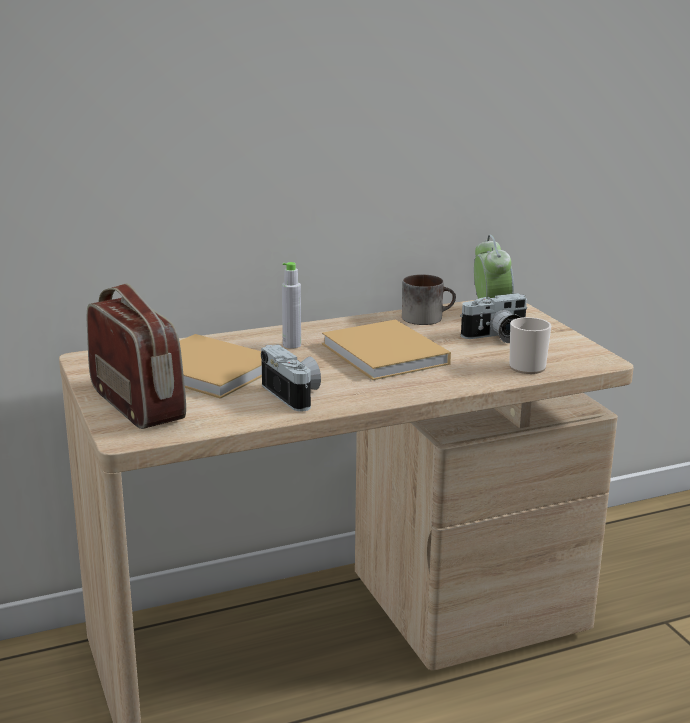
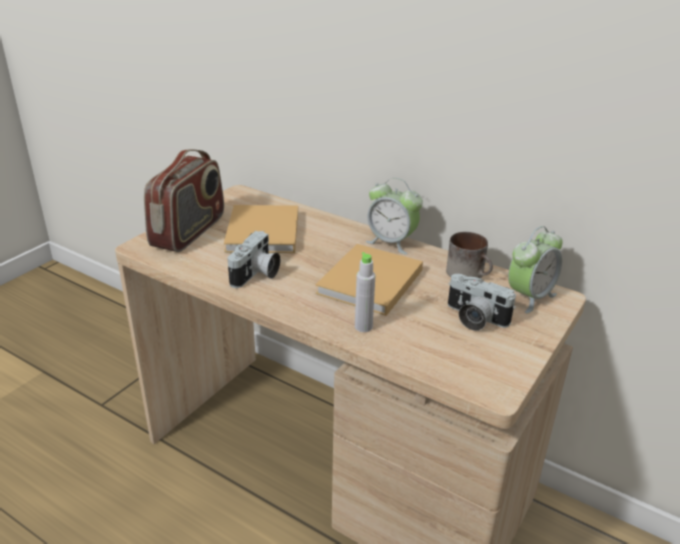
camera: 55 degrees right, 10 degrees up
(292, 345) = (340, 243): grey bottle -> grey bottle (363, 327)
(326, 326) = (391, 242): none -> alarm clock
(526, 365) = (430, 352): mug -> none

